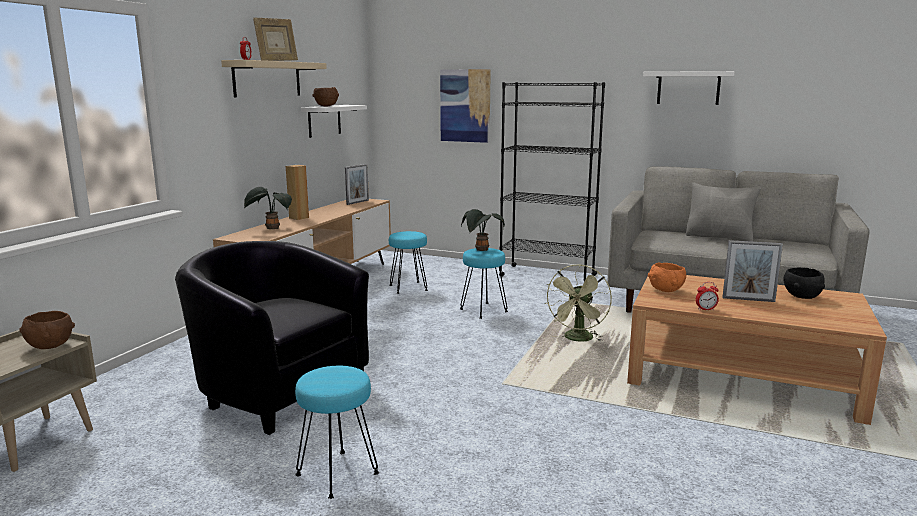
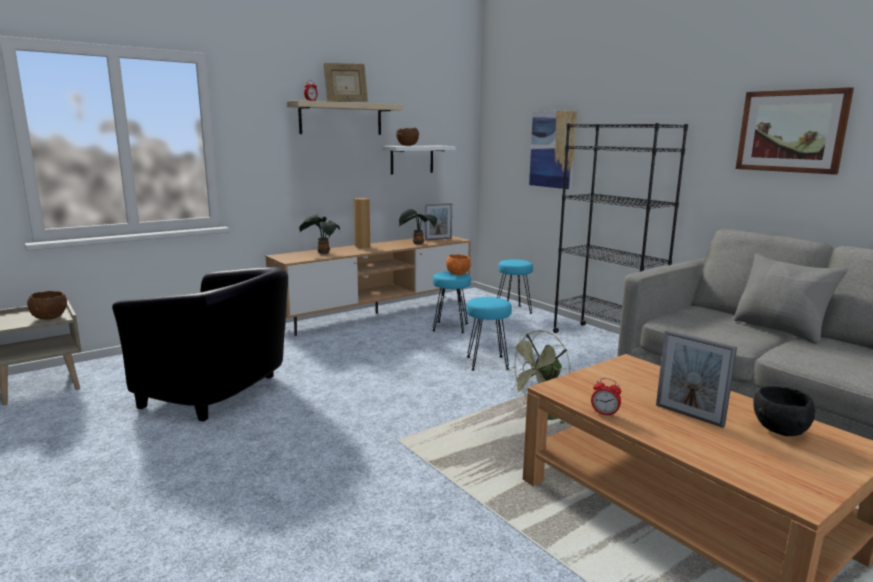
camera: 30 degrees right, 0 degrees up
(278, 391) = (221, 393): black armchair -> black armchair turned 135 degrees clockwise
(338, 473) = (155, 478): turquoise stool -> turquoise stool (513, 310)
(481, 250) = (488, 299): potted plant -> potted plant (417, 244)
(666, 290) = (599, 380): orange bowl -> orange bowl (458, 274)
(688, 88) = (791, 131): white shelf -> picture

